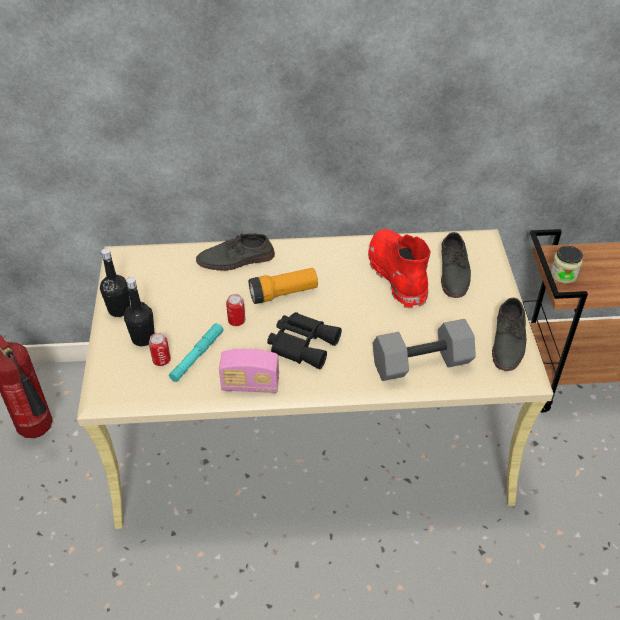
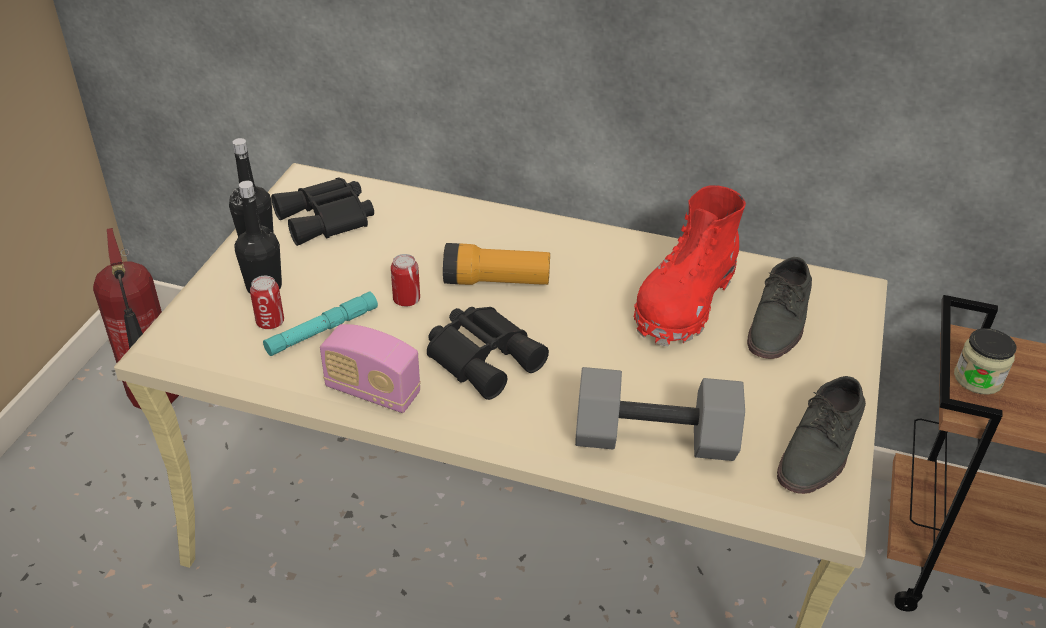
camera: 20 degrees right, 5 degrees down
(155, 281) = (327, 219): none -> black binoculars
(235, 259) = (455, 220): grey shoe -> none
(397, 276) = (684, 302): red boot -> red boot turned 150 degrees counterclockwise

